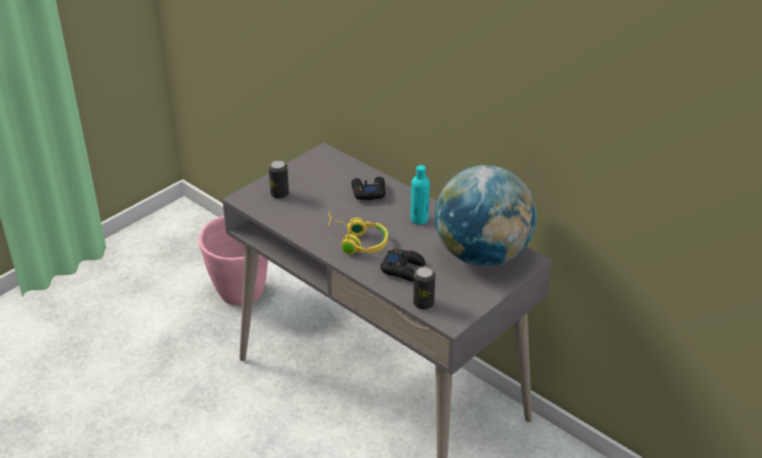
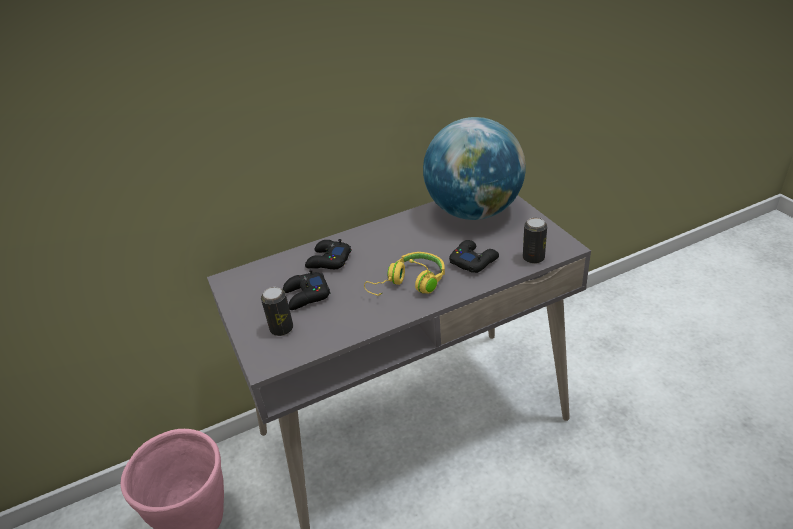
camera: 65 degrees left, 0 degrees up
(320, 194) = (306, 295): none -> black game controller
(419, 219) = (397, 236): turquoise bottle -> none

